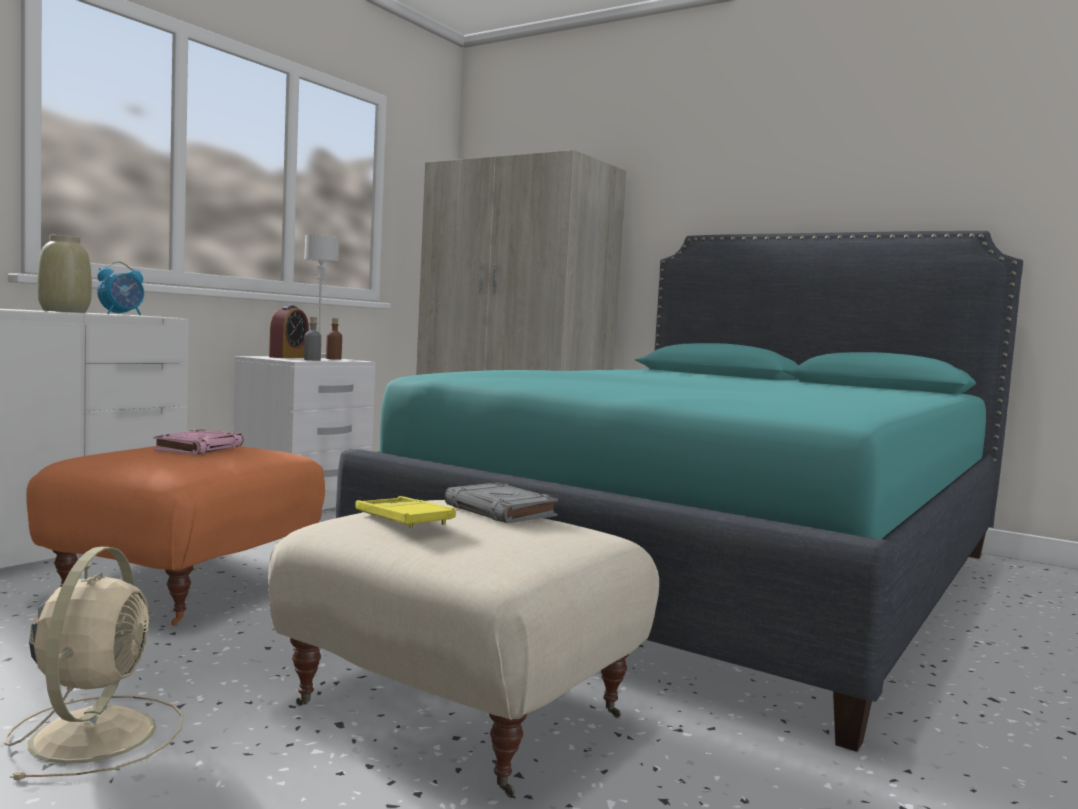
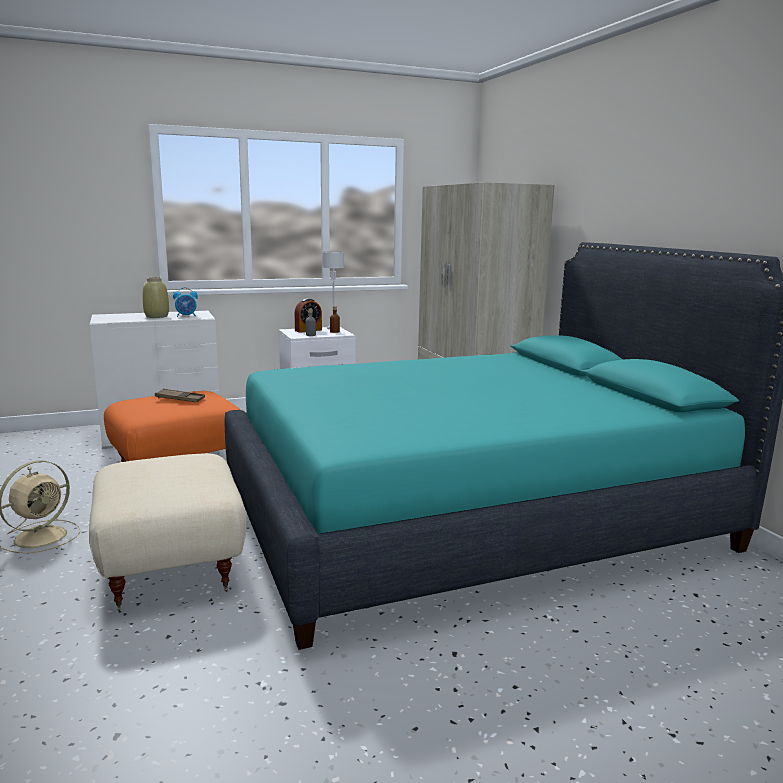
camera: 35 degrees right, 10 degrees up
(199, 448) = (180, 399): pink book -> brown tray
(403, 520) = (139, 469): yellow tray -> none
(501, 511) = (197, 470): grey book -> none

